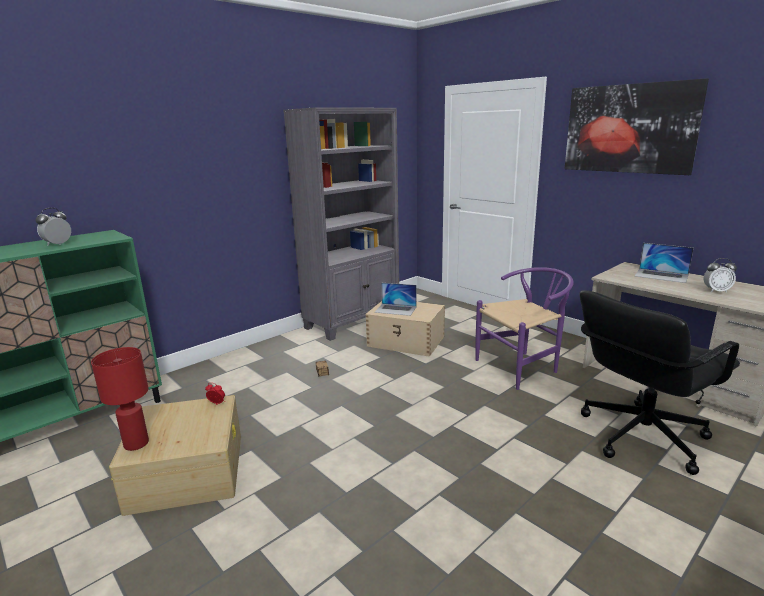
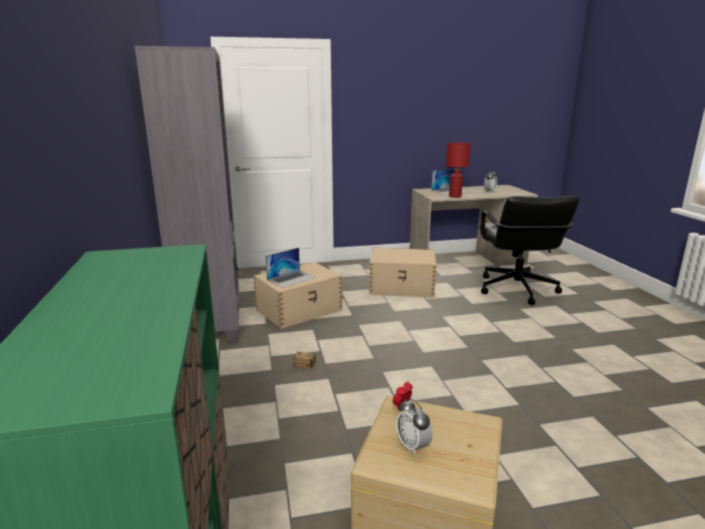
camera: 60 degrees left, 0 degrees up
(58, 244) = (142, 284): alarm clock -> alarm clock (413, 446)
(137, 443) = (455, 477): red table lamp -> red table lamp (454, 196)
(522, 367) = (402, 287): purple chair -> beige storage box
(629, 129) = (404, 87): picture -> none

